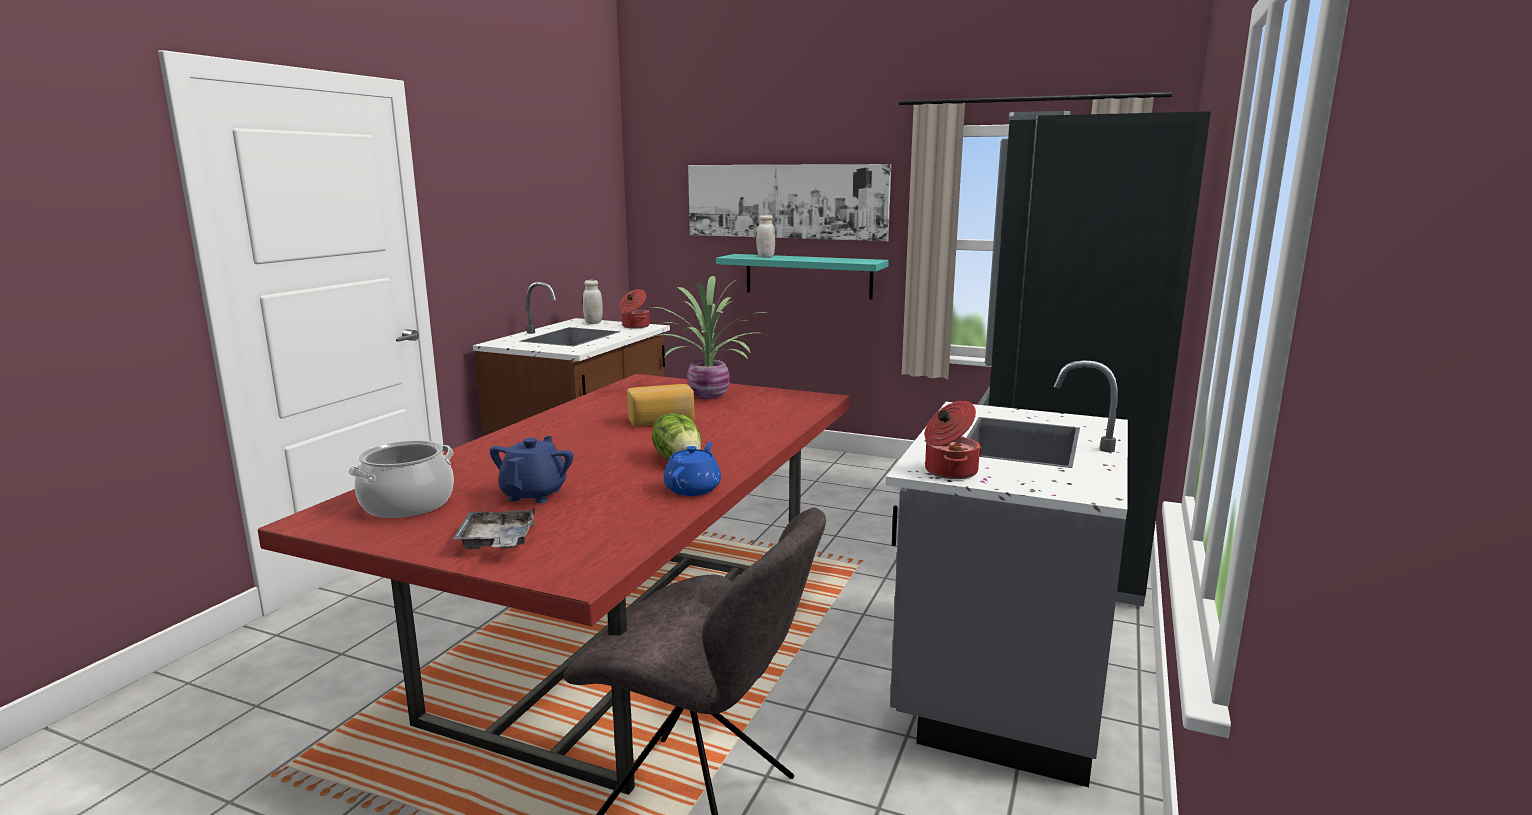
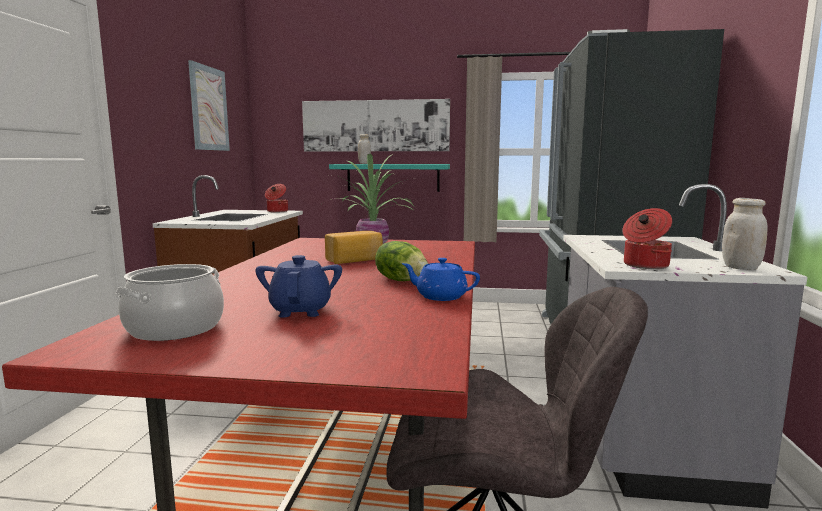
camera: 15 degrees left, 5 degrees down
(497, 542) = (305, 349): grey tray -> none
(557, 187) = (209, 108): none -> picture
(593, 323) = (241, 211): white jar -> white jar (740, 267)
(693, 488) = (440, 296): blue teapot -> blue teapot turned 75 degrees counterclockwise

